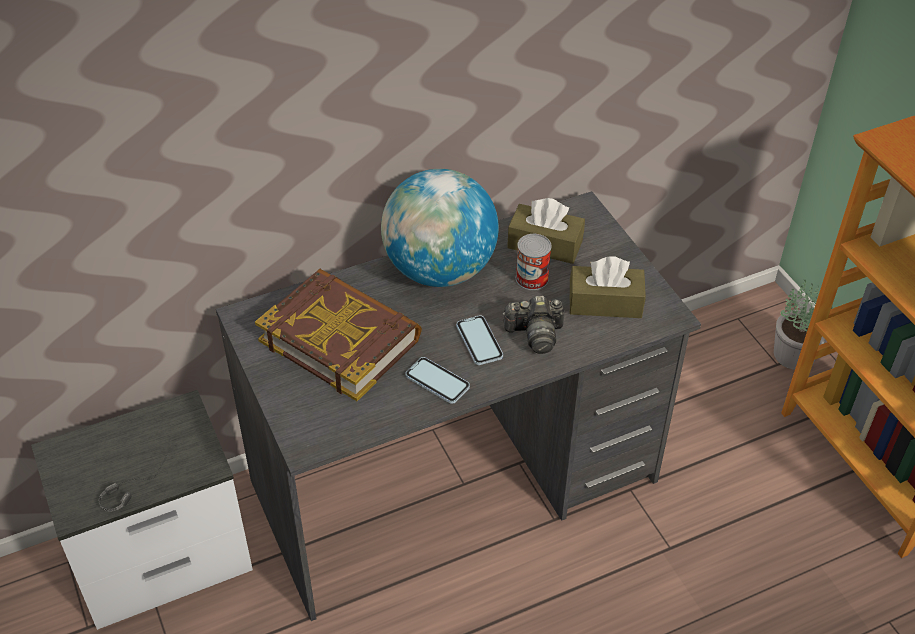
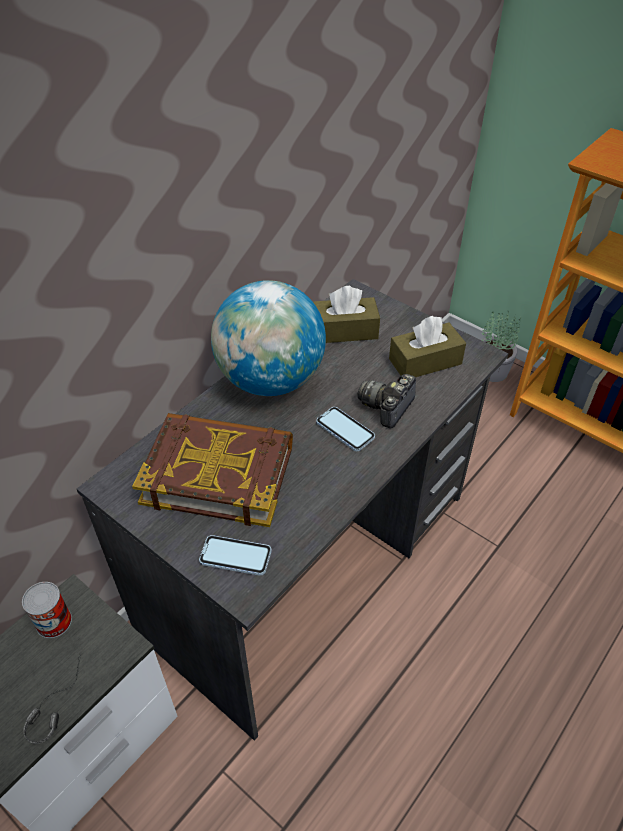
camera: 25 degrees left, 0 degrees up
(437, 381) = (332, 479): phone -> phone (235, 556)
(532, 278) = (353, 361): can -> can (54, 622)
(535, 334) = (387, 407): camera -> camera turned 150 degrees clockwise

